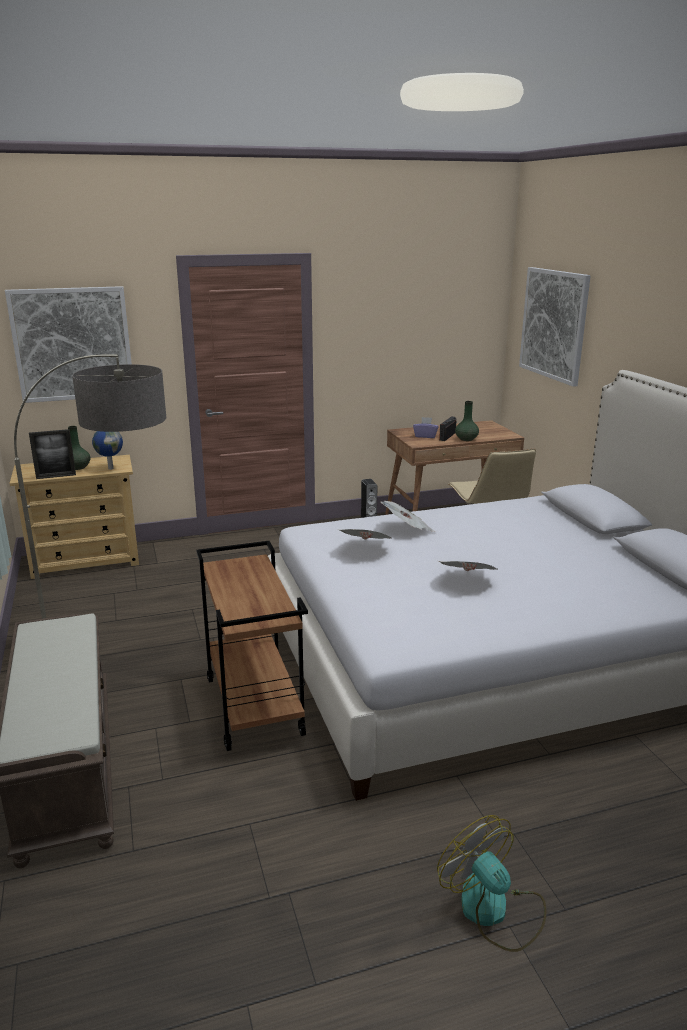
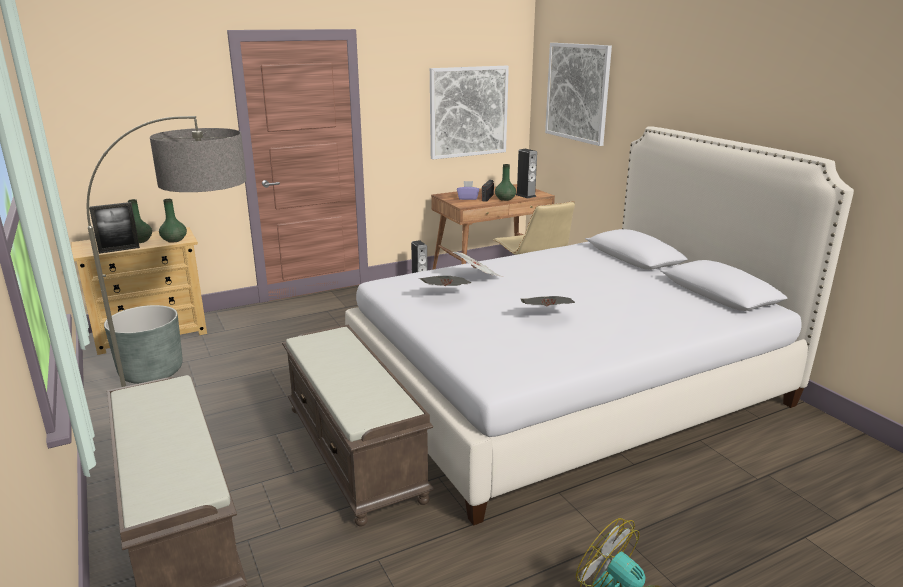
camera: 10 degrees left, 0 degrees up
(72, 344) = (126, 118): picture -> picture (468, 112)
(77, 601) = (151, 372): none -> grey planter
(110, 468) = (174, 240): globe -> green vase
(255, 707) = (355, 452): brown cart -> brown bench
(491, 436) = (525, 195): none -> speaker

